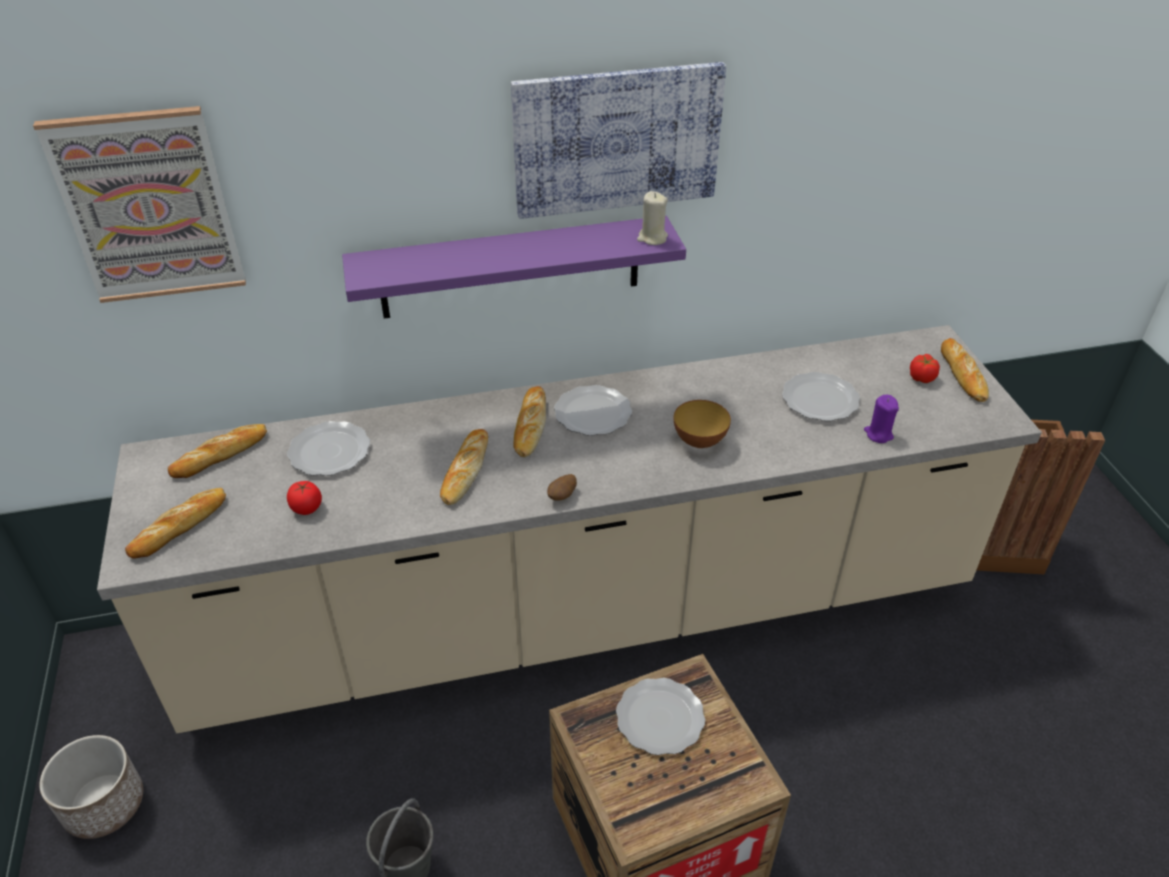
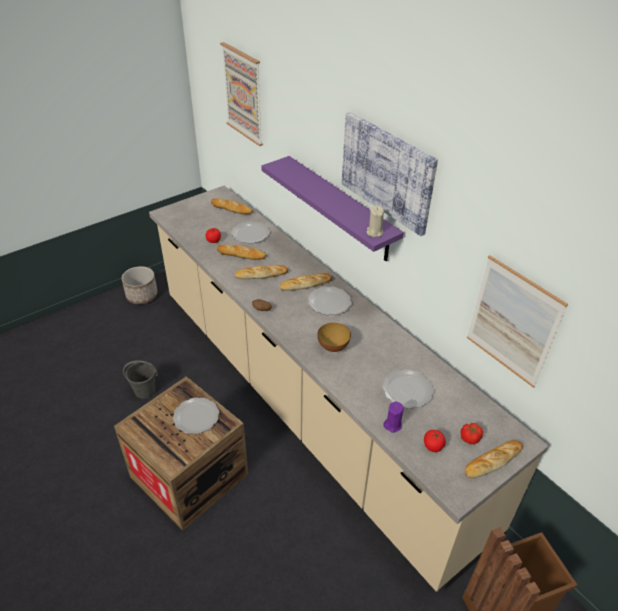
camera: 65 degrees right, 0 degrees up
(180, 526) = (187, 215): bread -> bread (241, 254)
(874, 214) = (512, 322): none -> picture
(926, 412) = (433, 446): none -> tomato

